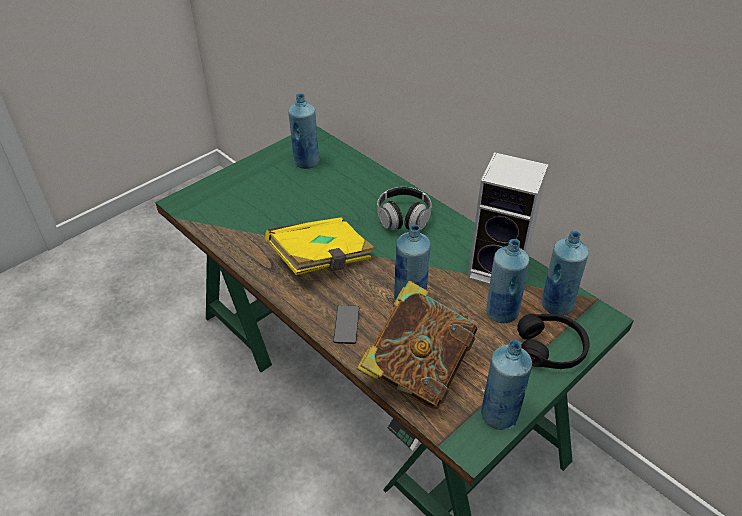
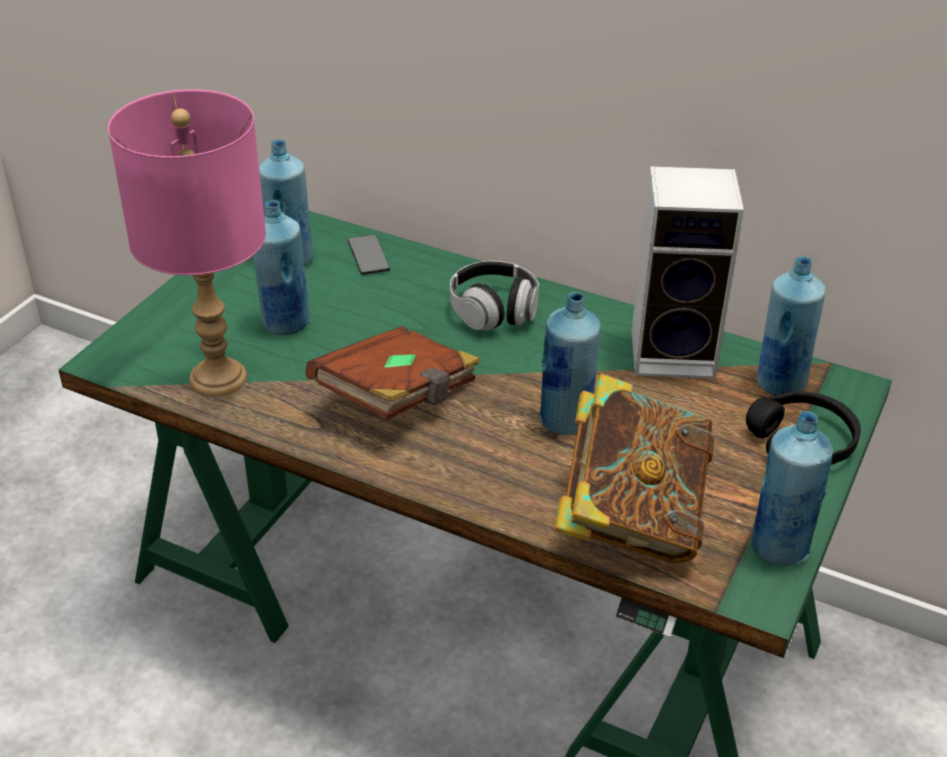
camera: 20 degrees left, 5 degrees down
(231, 225) = (217, 377): none -> pink table lamp
(322, 260) = (398, 397): yellow book -> brown book
(346, 325) = (489, 481): phone -> phone (368, 256)
(501, 312) = (709, 411): blue bottle -> blue bottle (285, 323)

